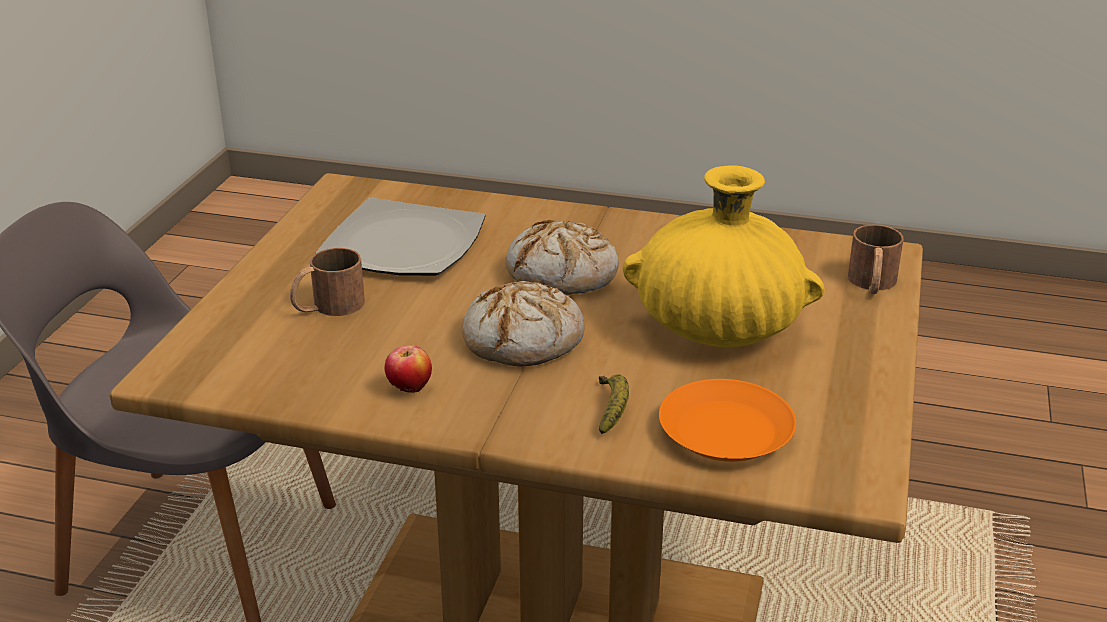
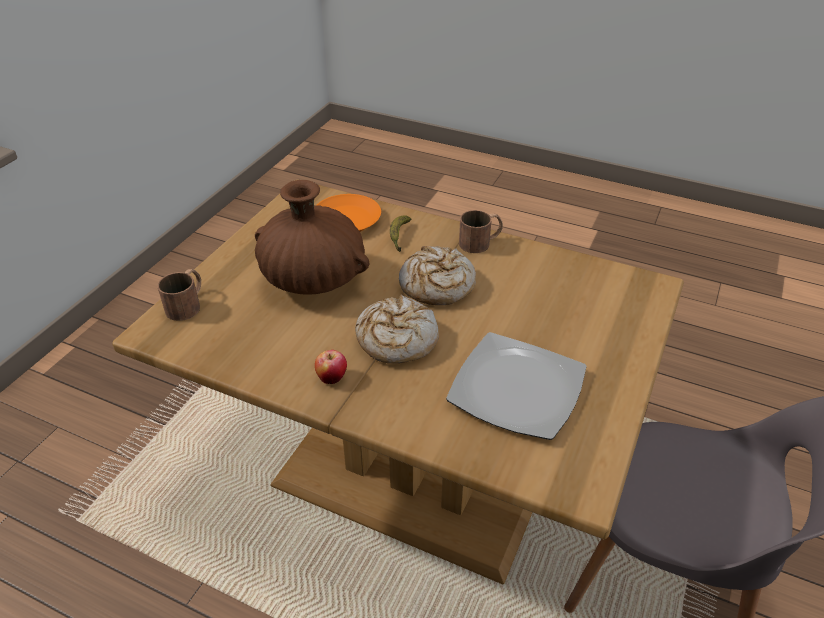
camera: 170 degrees left, 10 degrees up
(327, 307) = (567, 327): brown mug -> brown mug (481, 242)
(409, 390) = (507, 259): apple -> apple (332, 378)
(718, 328) = (313, 280): yellow vase -> brown vase

